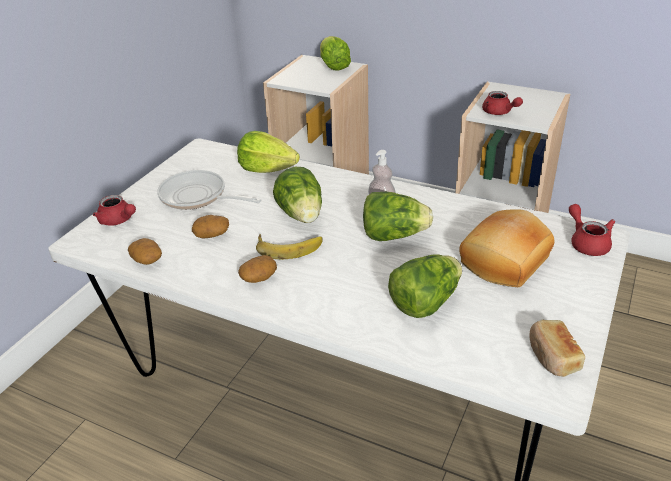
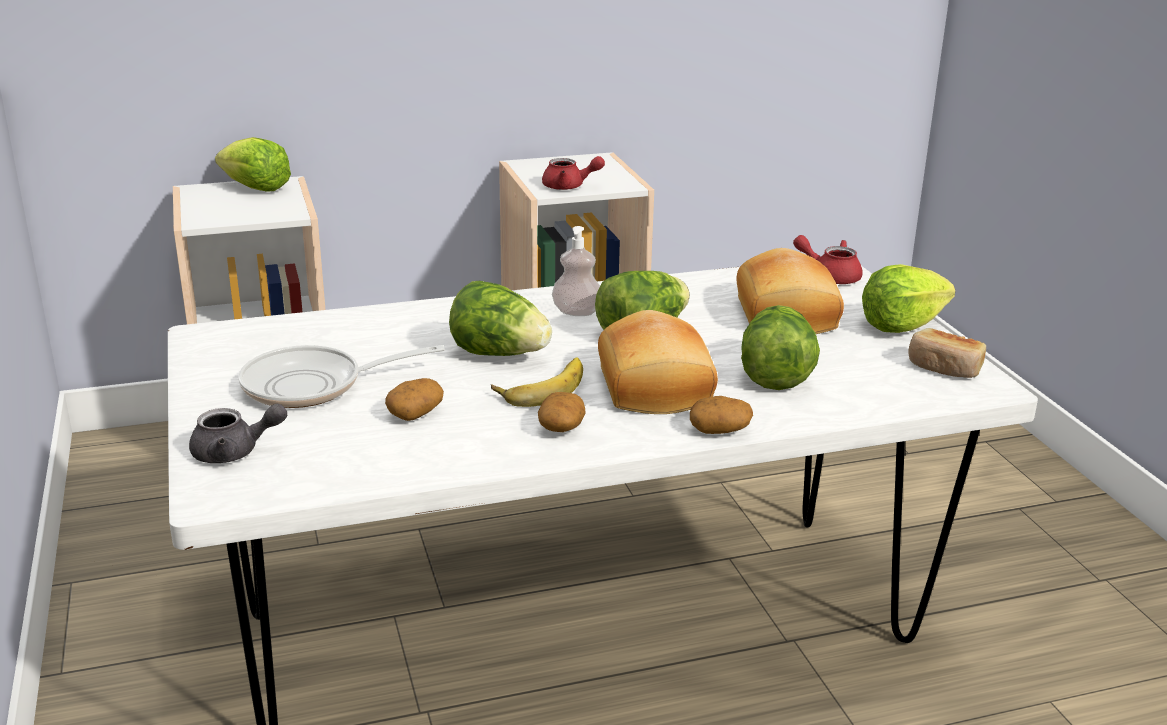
camera: 45 degrees left, 10 degrees down
(118, 220) = (235, 452): red teapot -> grey teapot
(147, 260) = (373, 471): potato -> potato (720, 430)
(267, 169) = (359, 326): lettuce -> lettuce (901, 325)
(345, 277) = (658, 387): none -> bread

